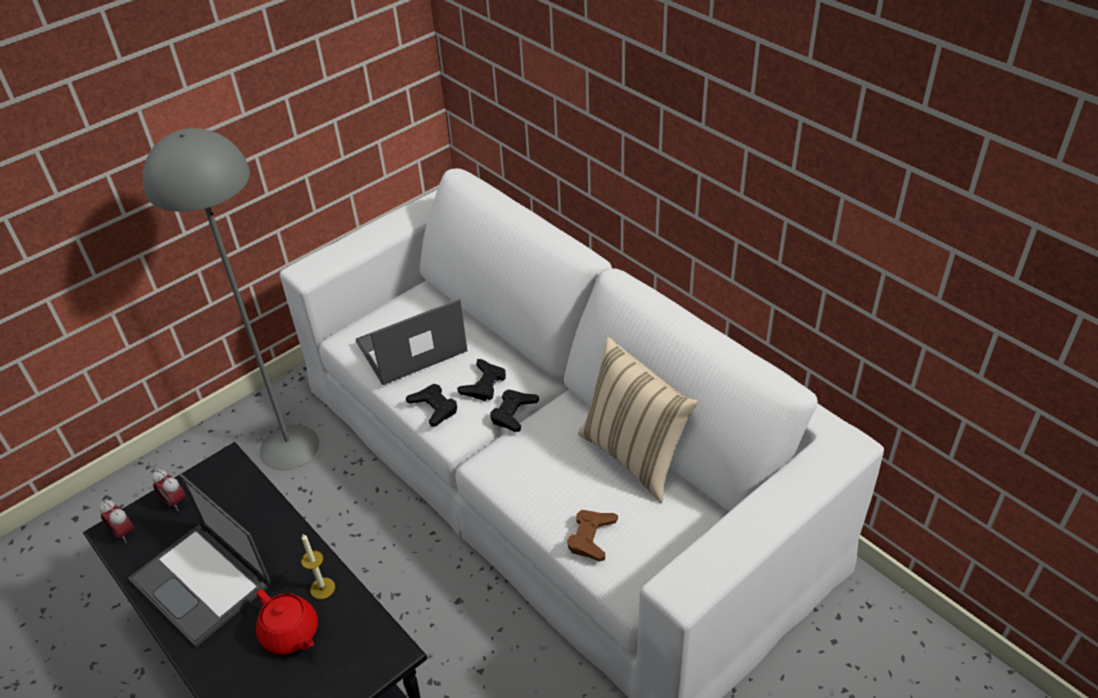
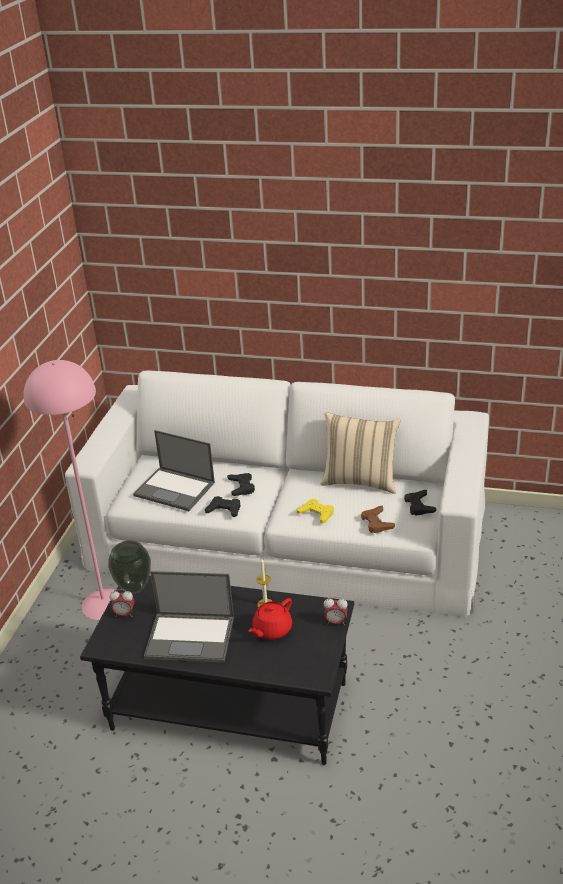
camera: 35 degrees left, 10 degrees down
(123, 533) = (109, 642): alarm clock -> alarm clock (336, 622)
(218, 470) = (133, 588): none -> vase
(288, 447) = (103, 604): grey floor lamp -> pink floor lamp
(291, 634) = (271, 630): red teapot -> red teapot turned 120 degrees clockwise
(410, 347) = (175, 489): laptop -> laptop turned 90 degrees counterclockwise
(513, 413) = (273, 493): black game controller -> black game controller (419, 506)
(531, 477) = (316, 513): none -> yellow game controller

